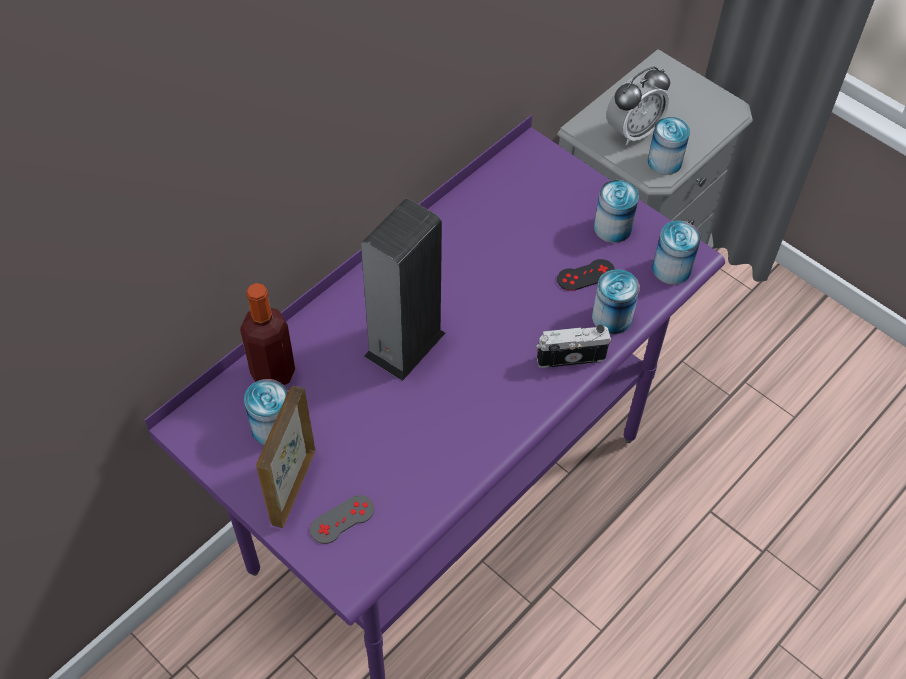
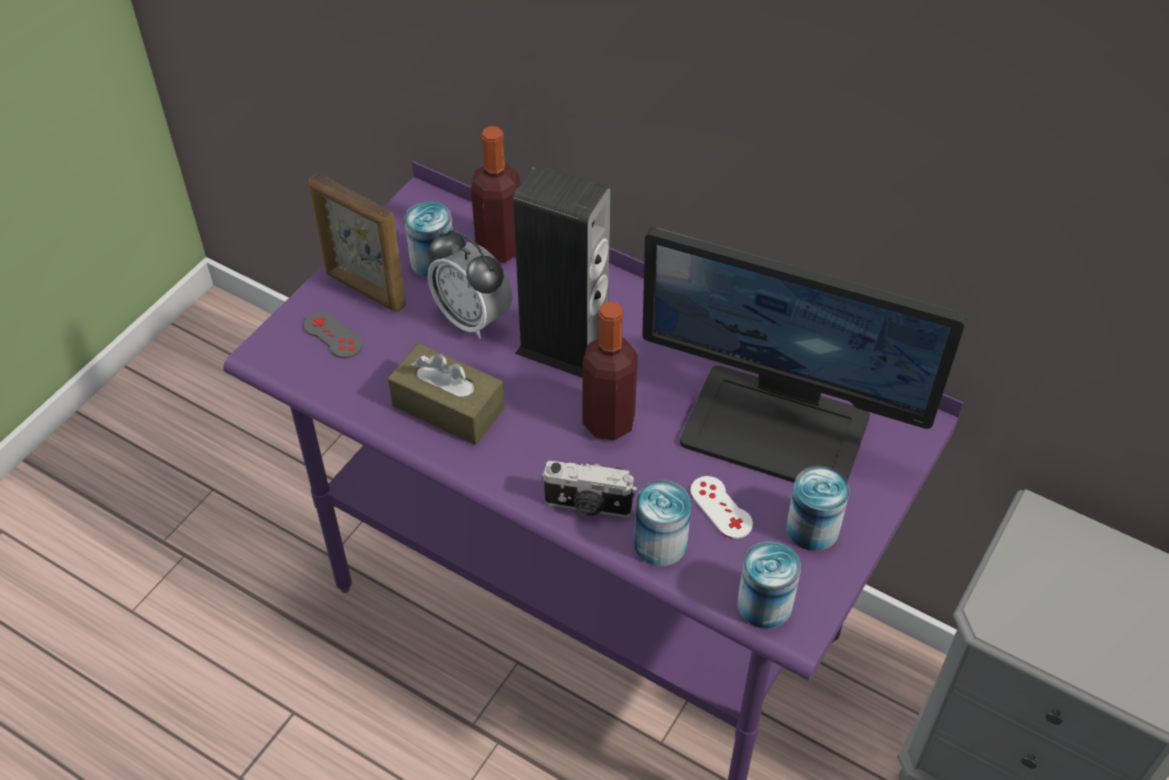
camera: 80 degrees right, 5 degrees down
(292, 487) = (365, 290): picture frame -> picture frame turned 150 degrees counterclockwise
(450, 437) = (448, 407): none -> brown tissue box
(491, 328) = (608, 422): none -> bottle
(519, 226) = (777, 427): none -> monitor
(570, 356) = (588, 506): camera -> camera turned 120 degrees clockwise
(585, 275) = (721, 507): black game controller -> white game controller
(633, 132) = (1060, 577): alarm clock -> alarm clock (472, 318)
(664, 162) = (1019, 623): can -> none

